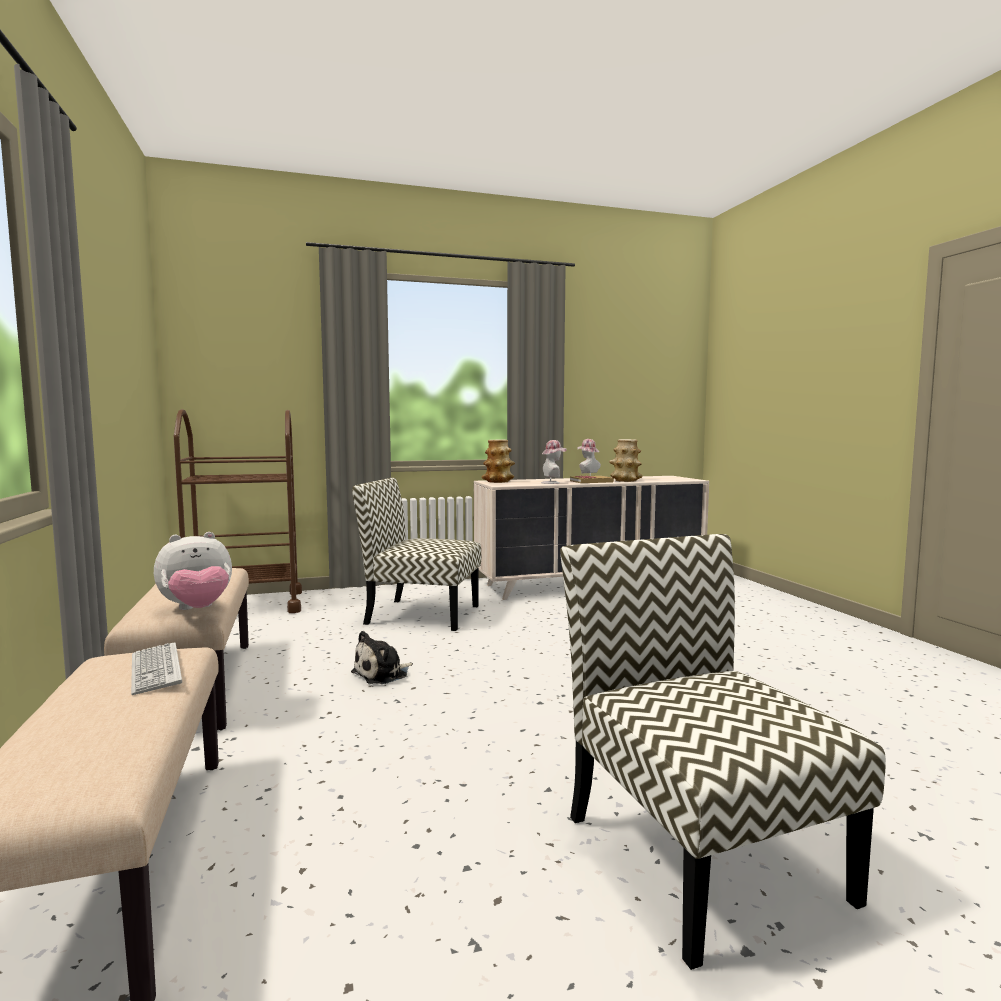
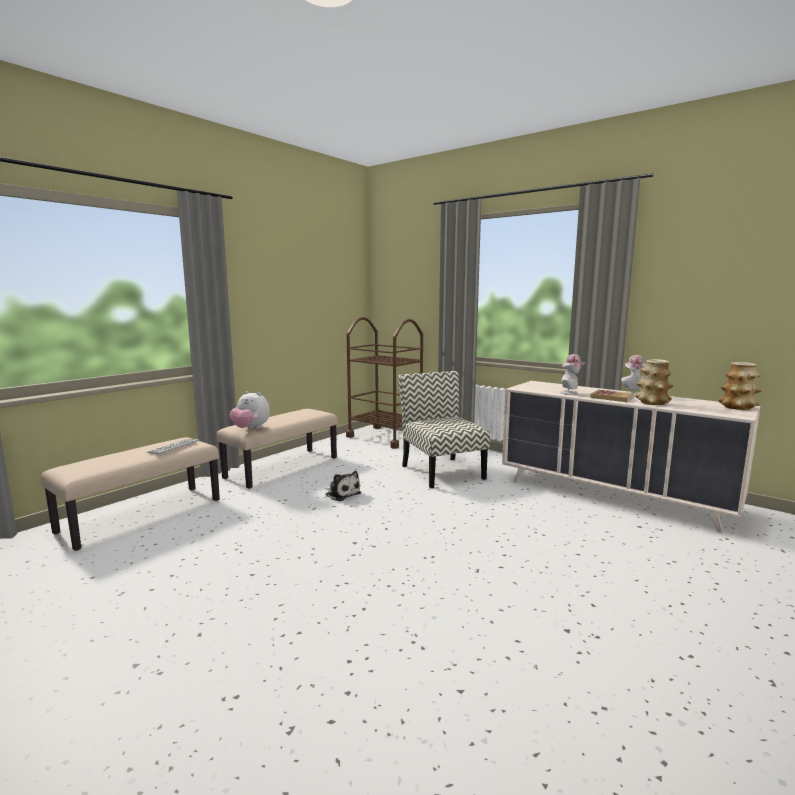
camera: 55 degrees right, 5 degrees up
(382, 674) = (342, 494): plush toy -> plush toy turned 150 degrees counterclockwise
(498, 481) = (539, 384): vase -> vase (738, 407)
(698, 854) = (214, 634): chair -> none

